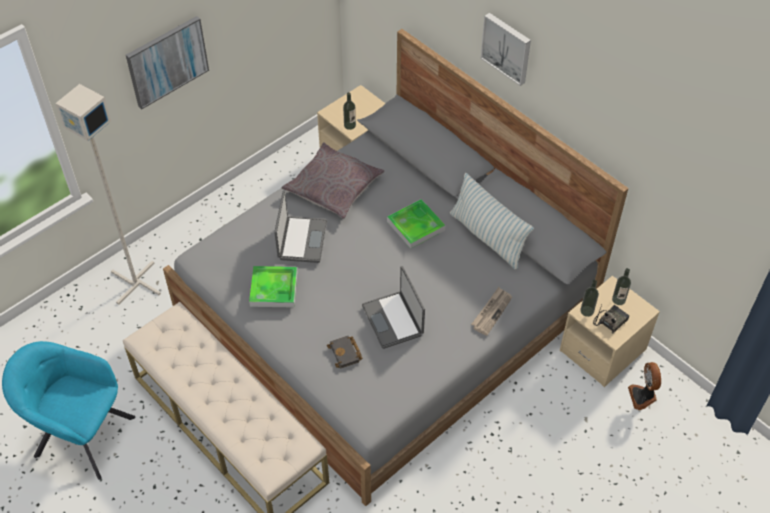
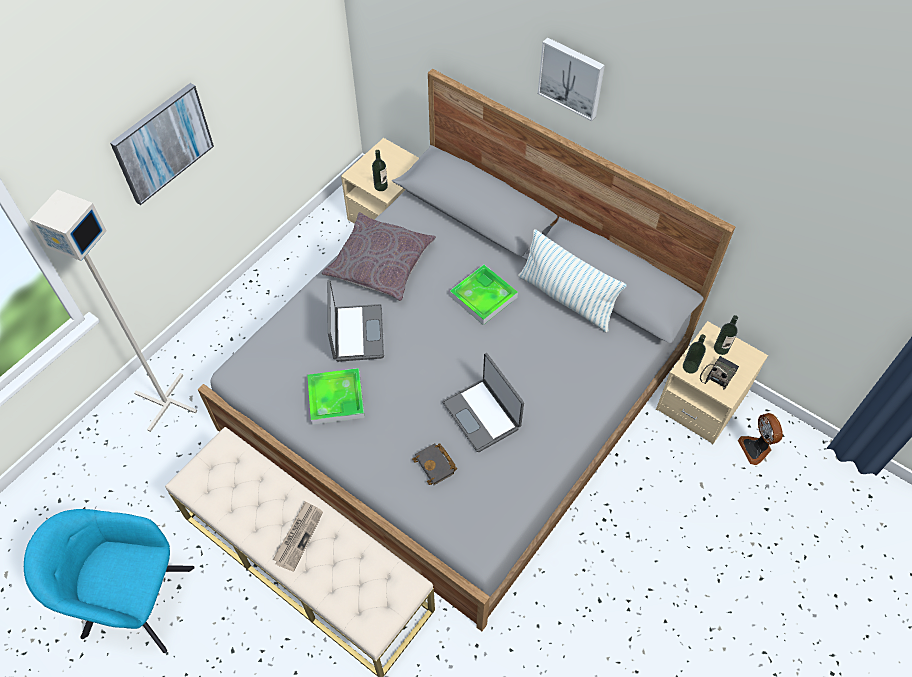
camera: 10 degrees left, 5 degrees up
(491, 312) = (591, 387): newspaper -> newspaper (298, 536)

